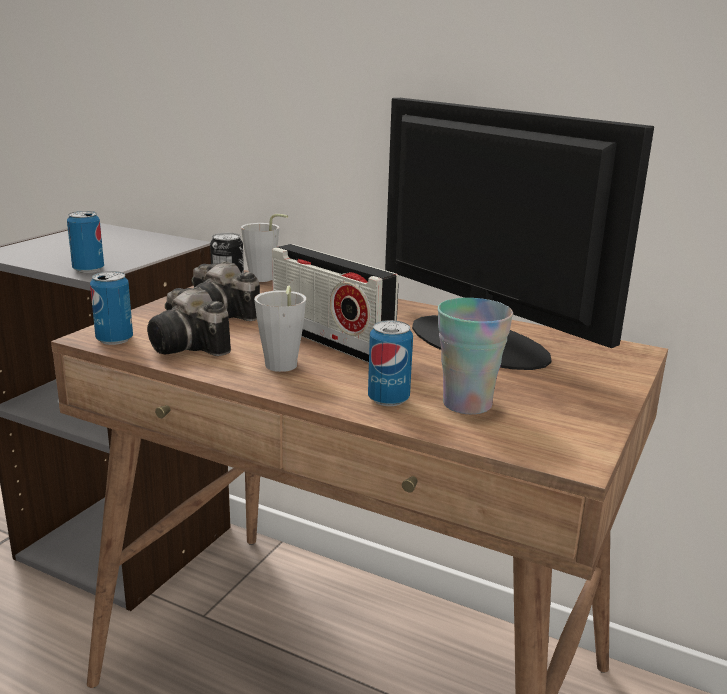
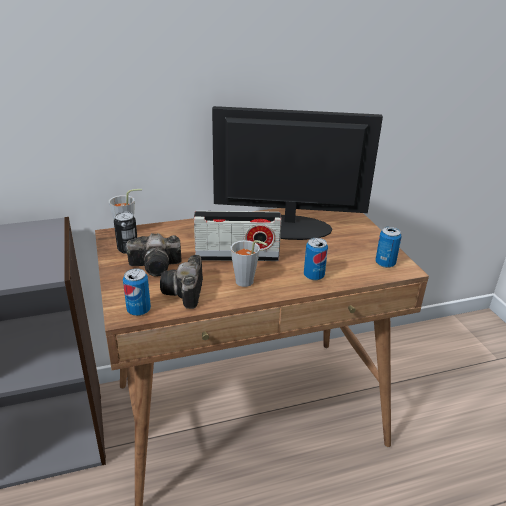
camera: 45 degrees left, 10 degrees up
(88, 269) = (39, 272): can -> can (385, 263)
(190, 347) = (185, 293): camera -> camera turned 90 degrees clockwise
(467, 404) = (340, 263): cup -> none

